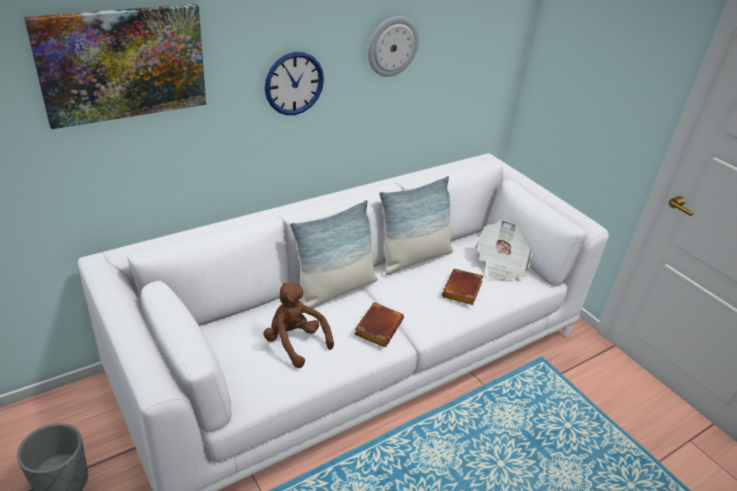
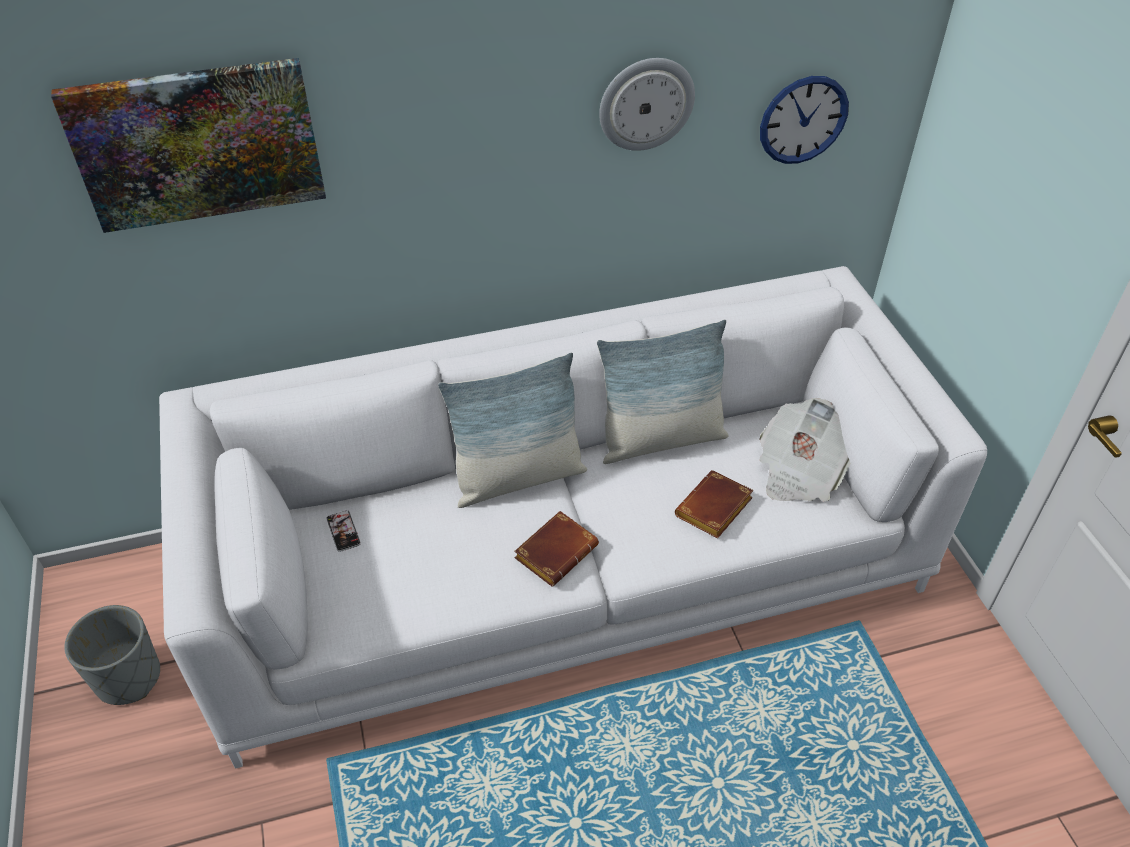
camera: 20 degrees right, 10 degrees up
(230, 336) = (343, 531): none -> phone
(294, 83) = (472, 164): wall clock -> wall clock (803, 120)
(295, 343) = (427, 556): brown plush toy -> none

